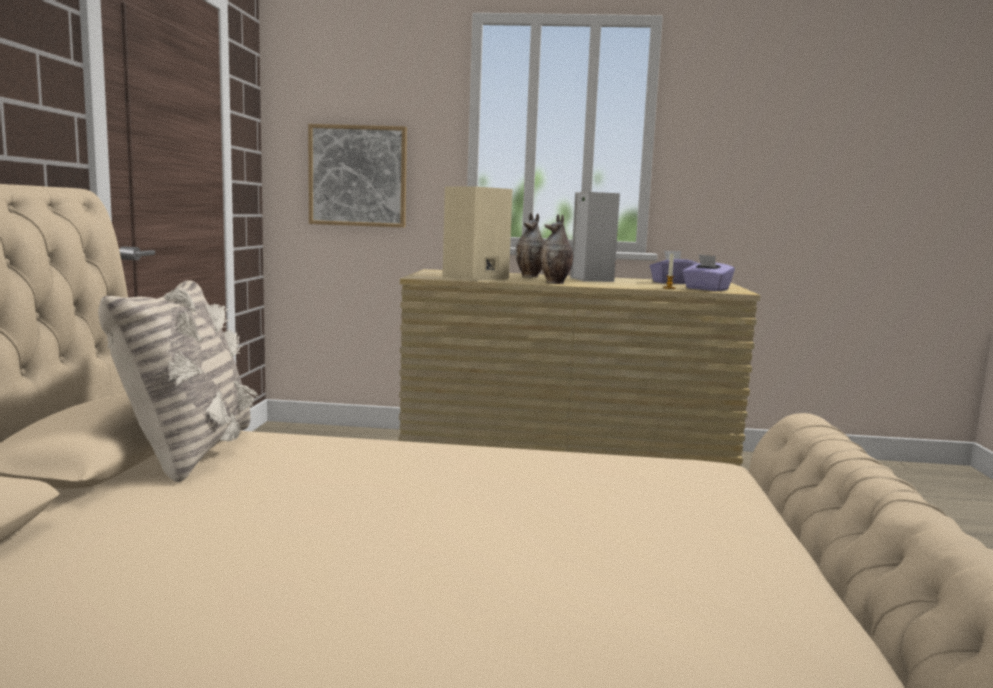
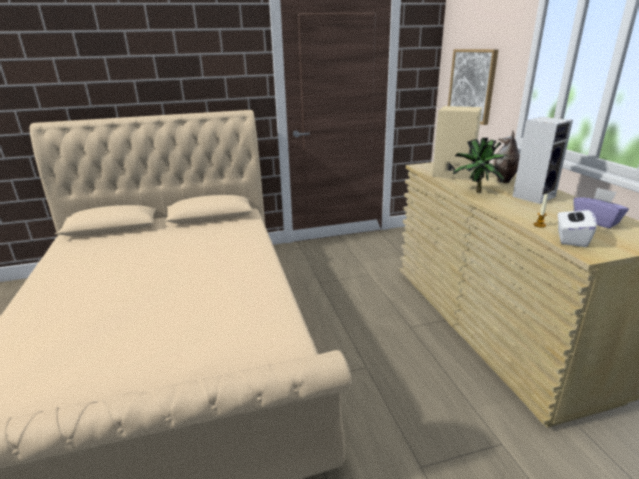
camera: 70 degrees right, 15 degrees up
(192, 452) = (224, 224): beige pillow -> none
(556, 283) = (476, 192): vase -> potted plant
(706, 289) = (571, 238): purple tissue box -> white tissue box

